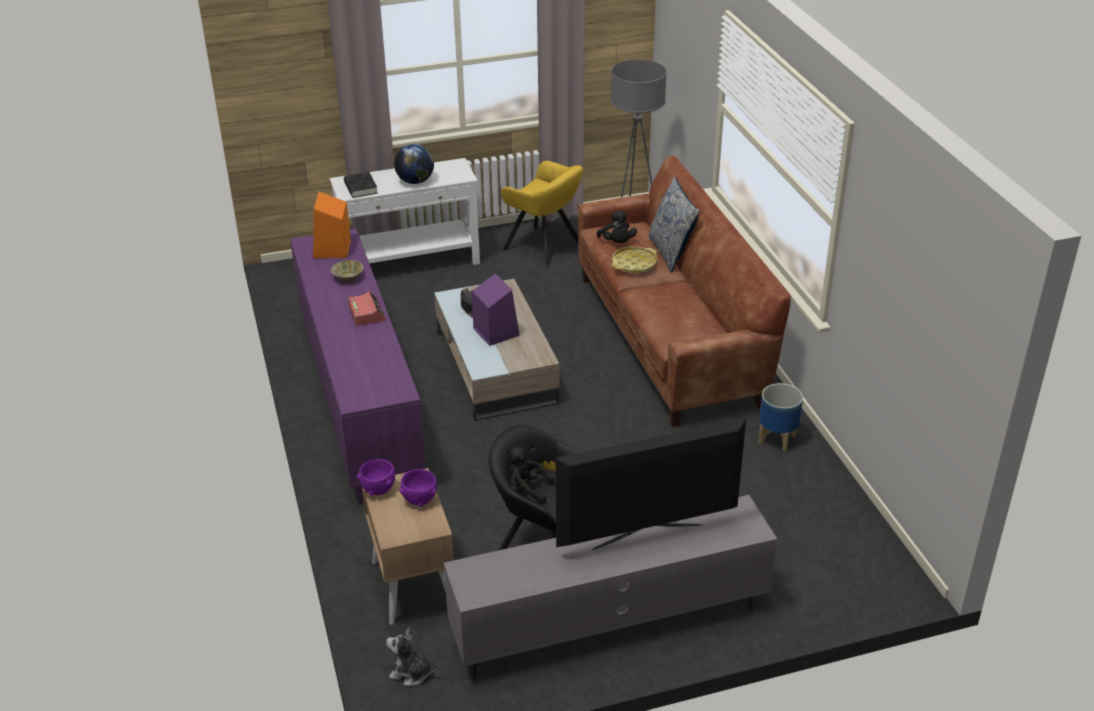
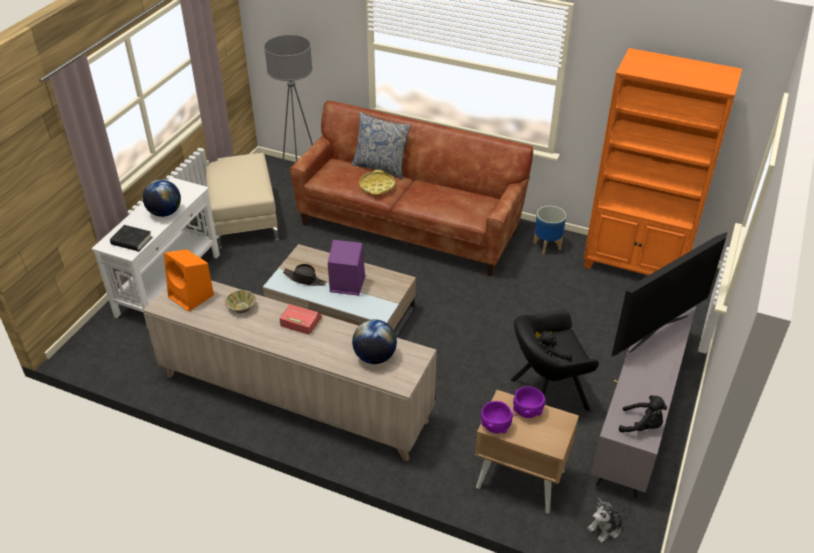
camera: 50 degrees left, 5 degrees up
(359, 401) = (294, 399): purple cabinet -> beige cabinet
(369, 372) = (375, 357): none -> globe
(545, 247) = (245, 218): yellow armchair -> beige ottoman
(617, 243) = (344, 179): black plush toy -> black plush toy (642, 425)
(648, 538) = (658, 332): television -> television turned 150 degrees counterclockwise
(839, 519) = (635, 266): none -> orange bookcase

